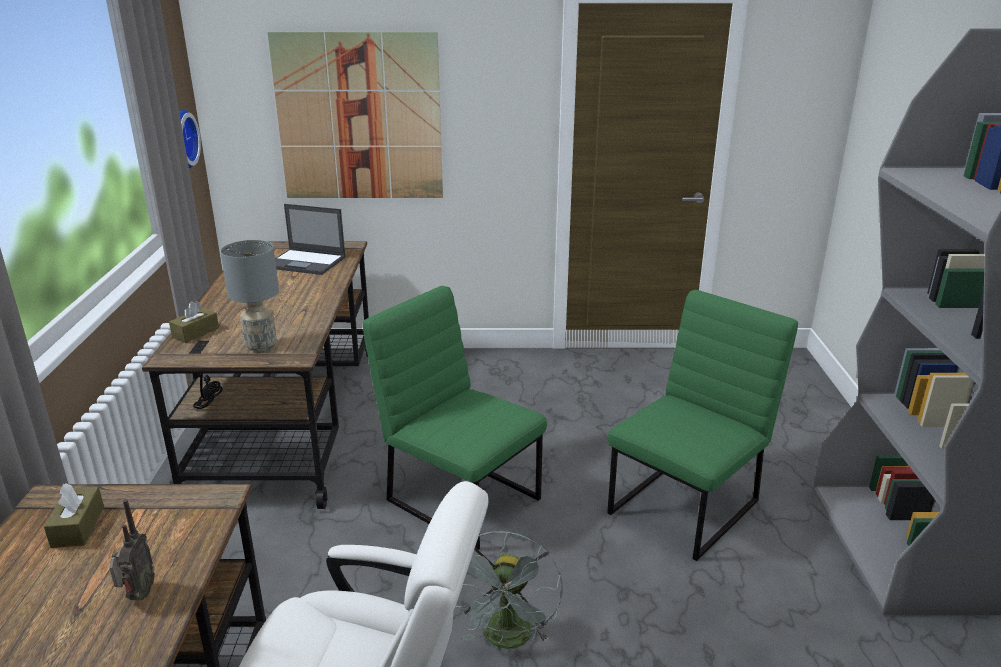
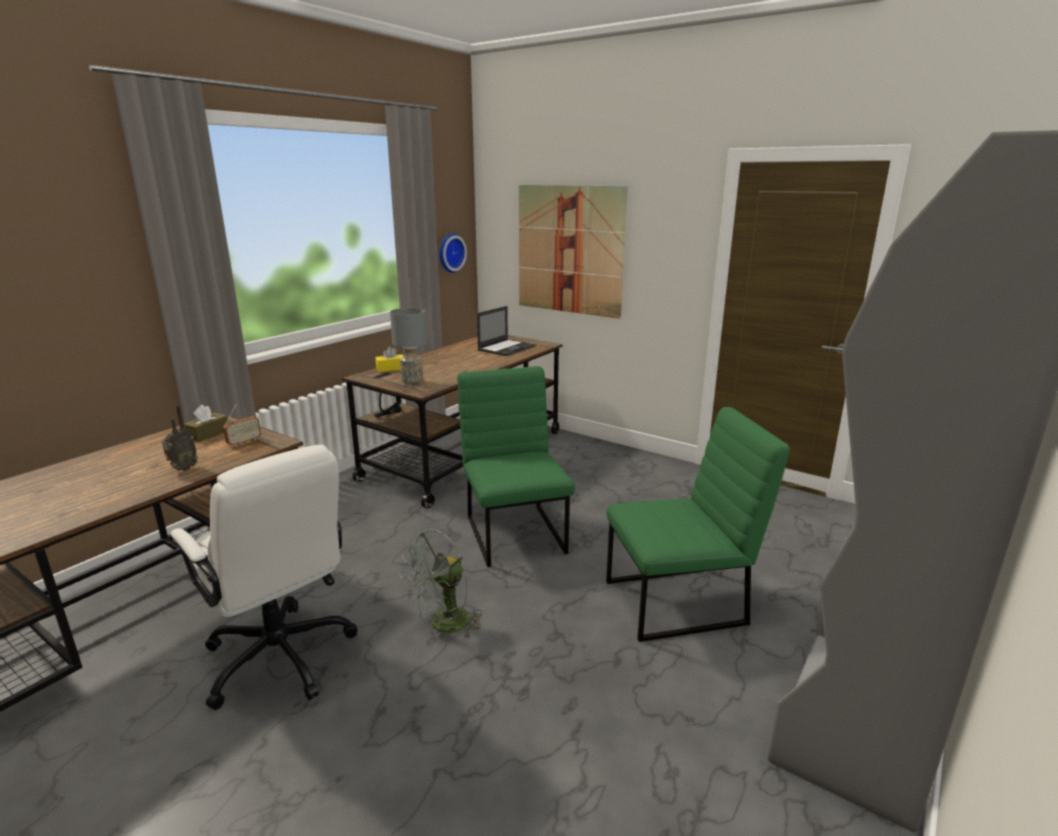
camera: 35 degrees right, 5 degrees down
(163, 517) = (244, 442): none -> radio
(195, 333) = (391, 368): brown tissue box -> yellow tissue box
(307, 262) = (506, 348): laptop -> laptop turned 105 degrees counterclockwise

